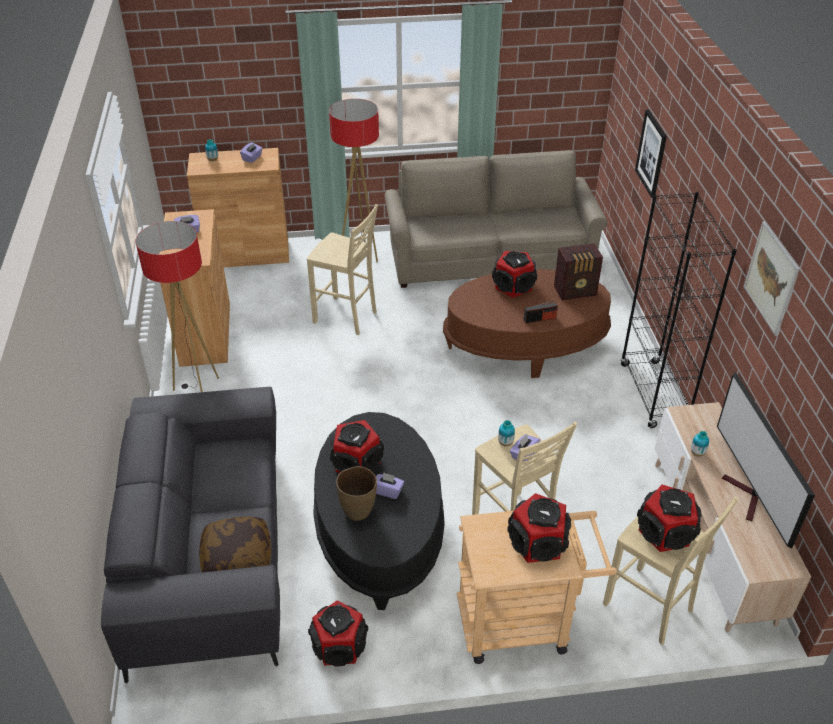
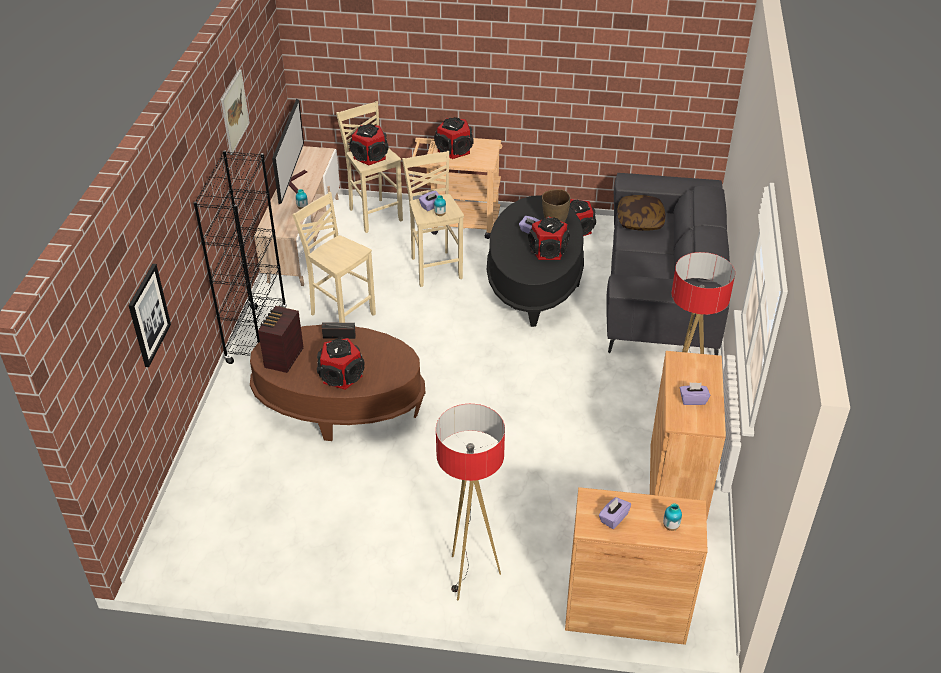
camera: 165 degrees left, 0 degrees up
(347, 317) = (513, 476): beige stool -> beige stool (341, 314)
(489, 257) = (307, 533): beige sofa -> none
(576, 291) = (283, 358): radio -> radio turned 75 degrees counterclockwise

